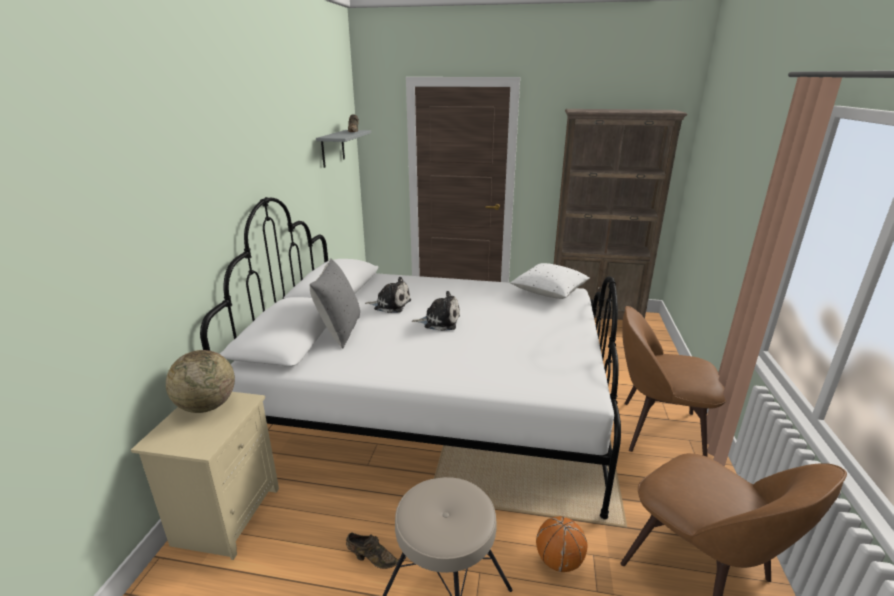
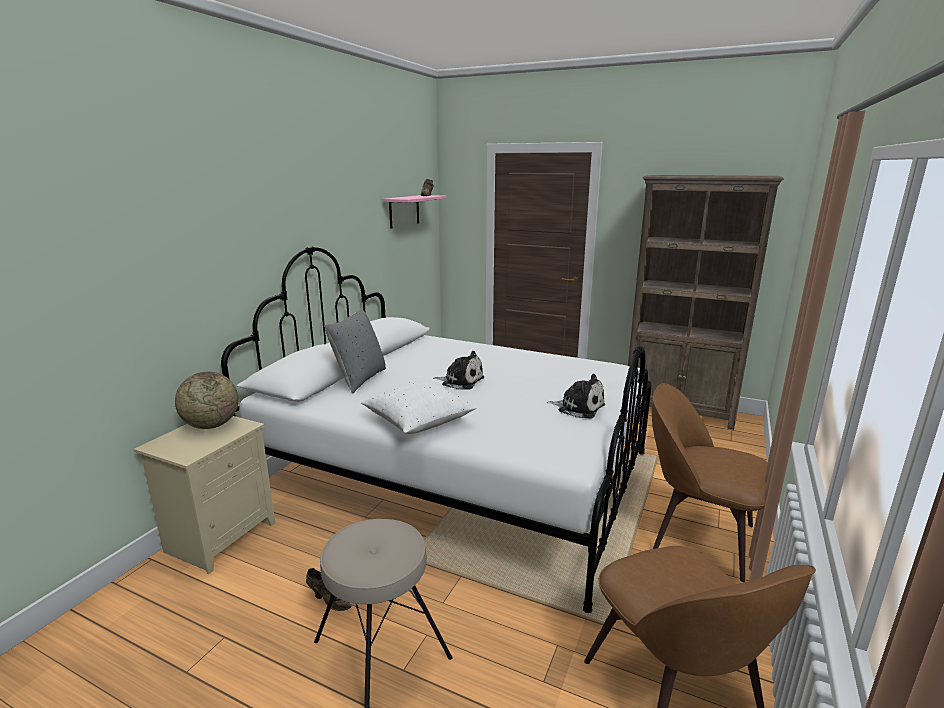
camera: 15 degrees right, 5 degrees down
(333, 148) = (404, 211): grey shelf -> pink shelf
(390, 305) = (422, 362): plush toy -> plush toy (578, 407)
(549, 292) = (596, 367): white pillow -> white pillow (418, 422)
(559, 561) = (516, 642): basketball -> none

